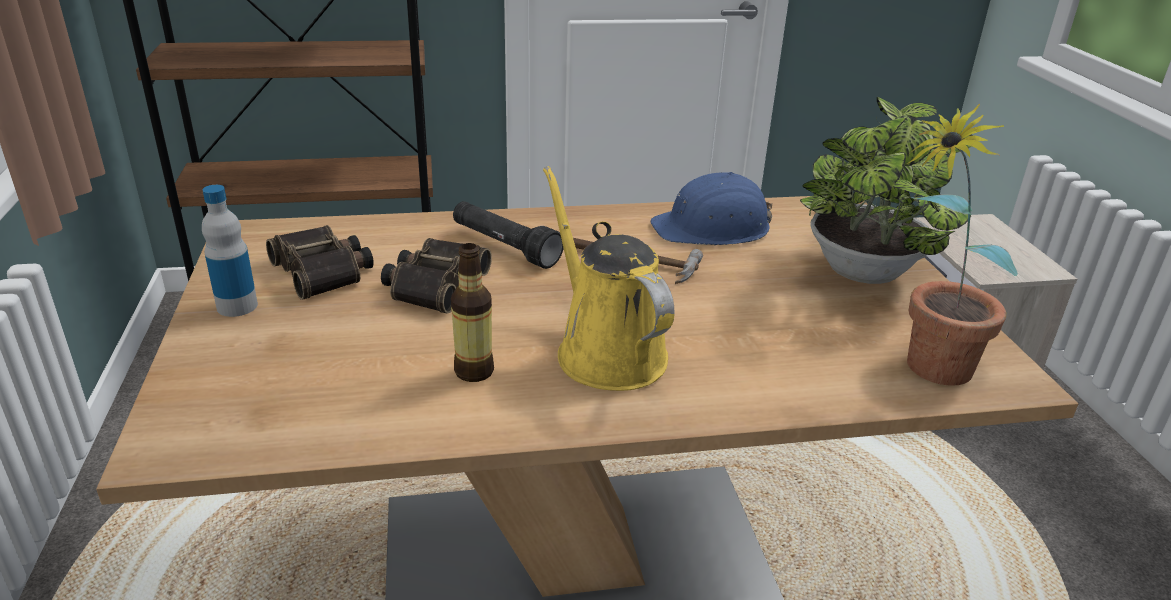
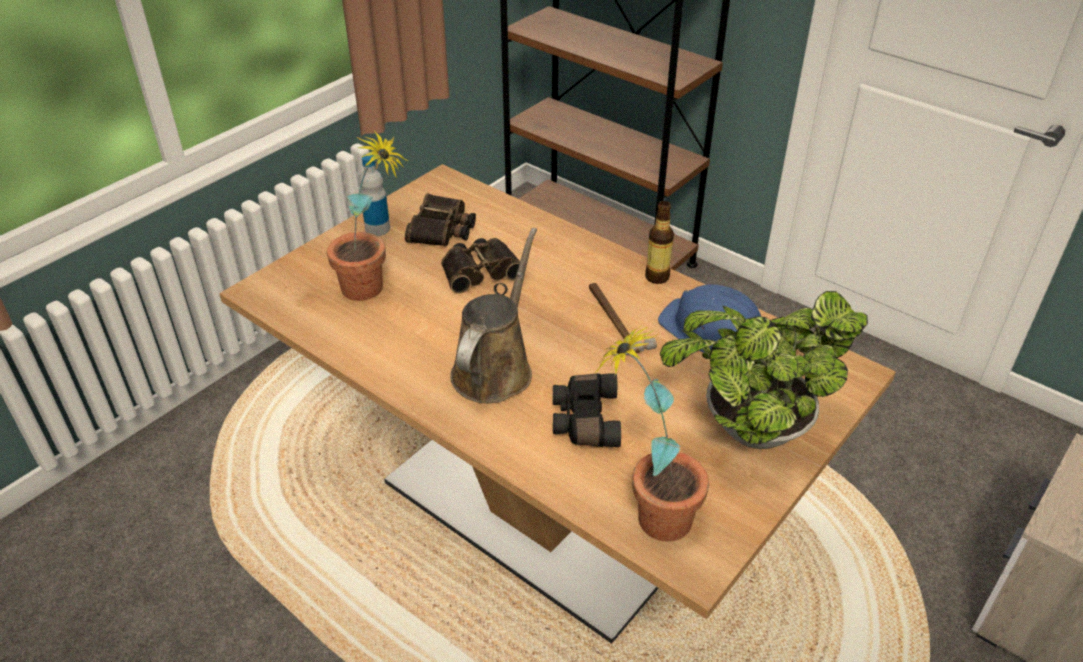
camera: 50 degrees right, 10 degrees up
(343, 361) = (374, 291): none -> potted plant
(474, 371) = (417, 336): bottle -> bottle (657, 277)
(504, 247) = (556, 267): black flashlight -> none
(605, 351) = (495, 368): yellow watering can -> brown watering can
(752, 340) = (584, 420): none -> black binoculars

